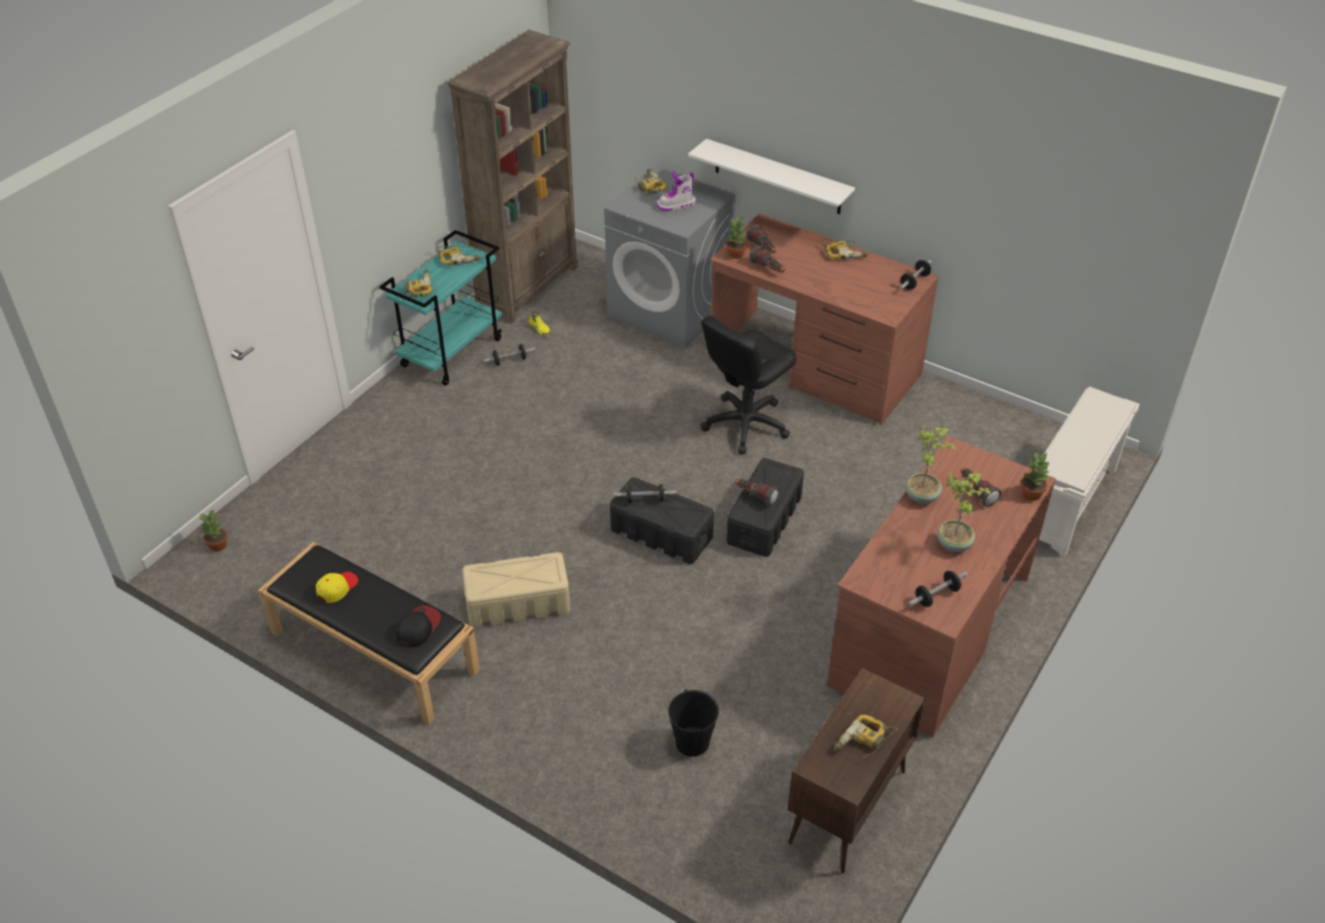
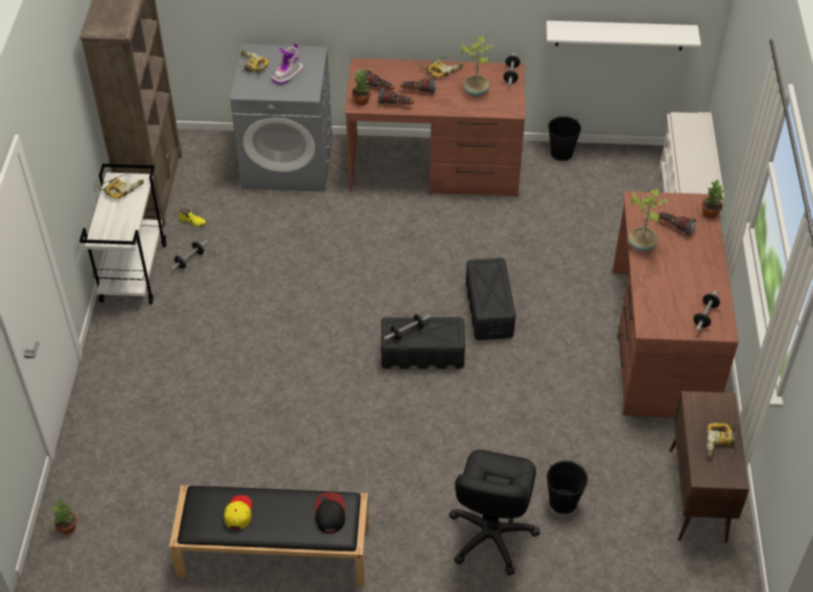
camera: 30 degrees left, 5 degrees up
(417, 288) = (109, 229): power drill -> none
(452, 352) = (133, 272): turquoise cart -> white cart
(517, 603) = (356, 459): beige storage box -> none
(745, 424) = (418, 237): black office chair -> black office chair (491, 536)
(755, 496) = (485, 294): flashlight -> flashlight (418, 91)
(777, 177) = (364, 23): white shelf -> white shelf (620, 35)
(954, 543) = (688, 271): potted plant -> potted plant (476, 91)
(964, 400) = (561, 153): none -> black bucket

